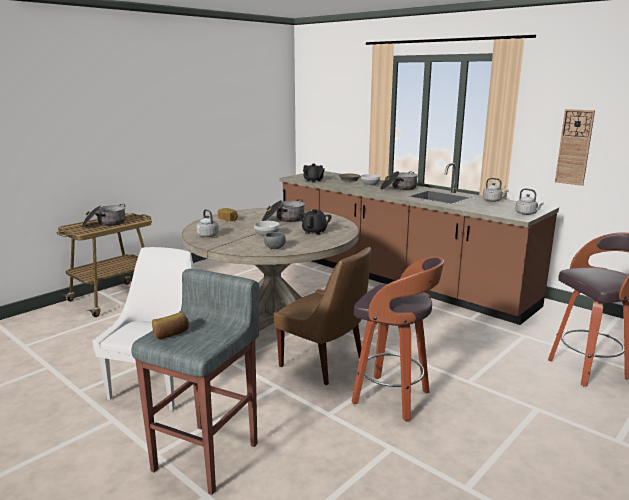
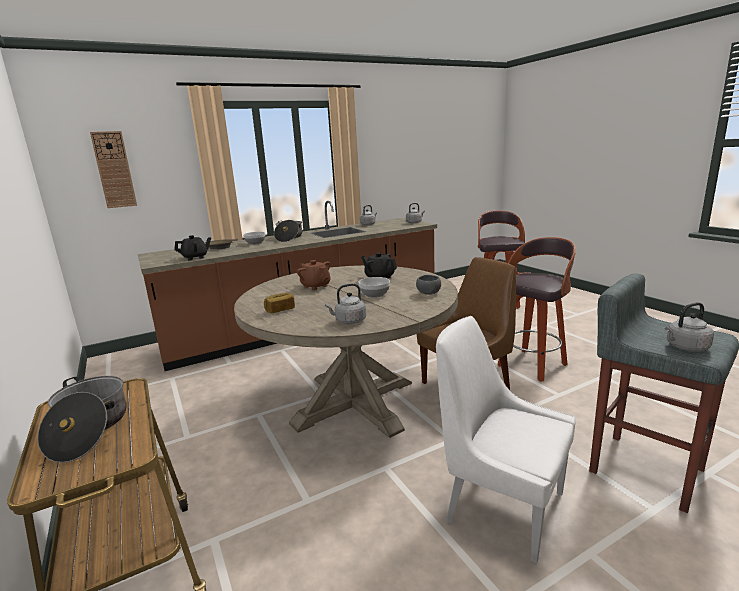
camera: 70 degrees left, 0 degrees up
(171, 334) = (685, 347): bread -> grey kettle
(284, 219) = (315, 286): cooking pot -> brown teapot
(574, 147) = (391, 173): wall clock -> wall clock (114, 170)

